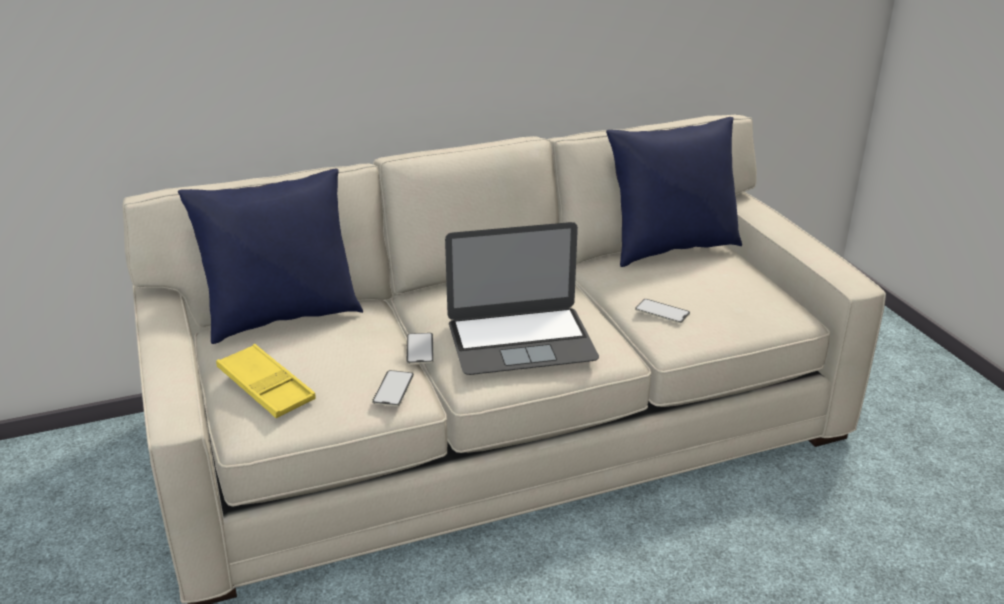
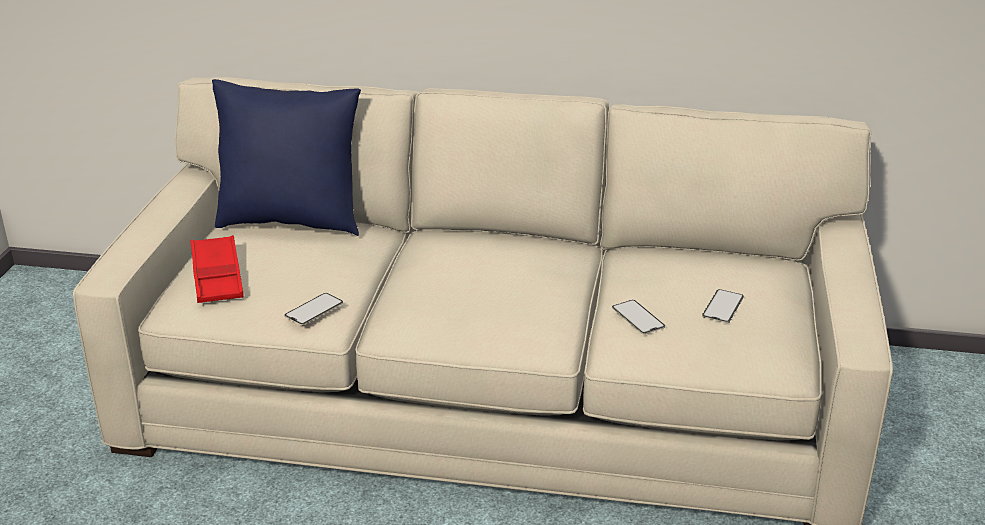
camera: 30 degrees right, 0 degrees up
(266, 387) = (217, 276): yellow tray -> red tray
(420, 348) = (375, 283): phone -> phone (723, 306)
(521, 340) = (467, 302): laptop -> none
(670, 248) = (725, 257): blue pillow -> none

